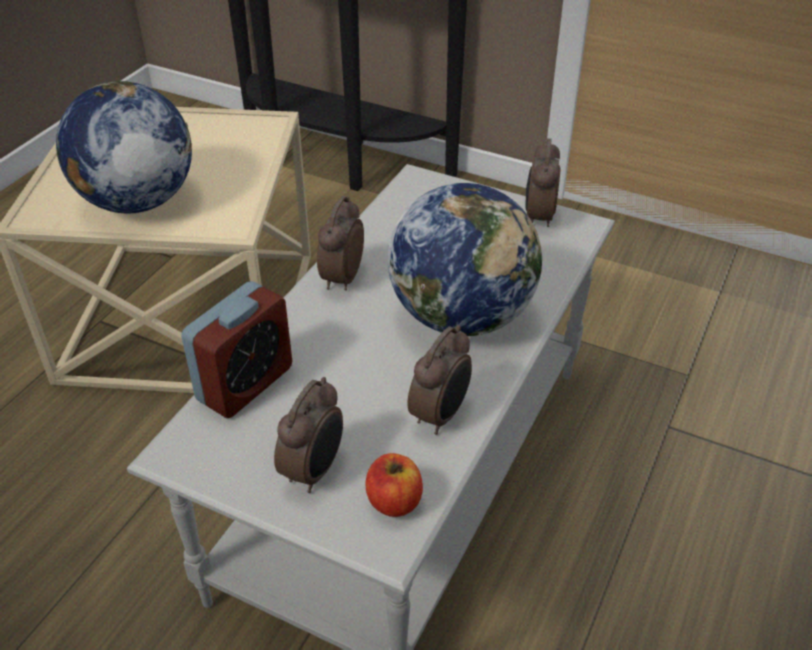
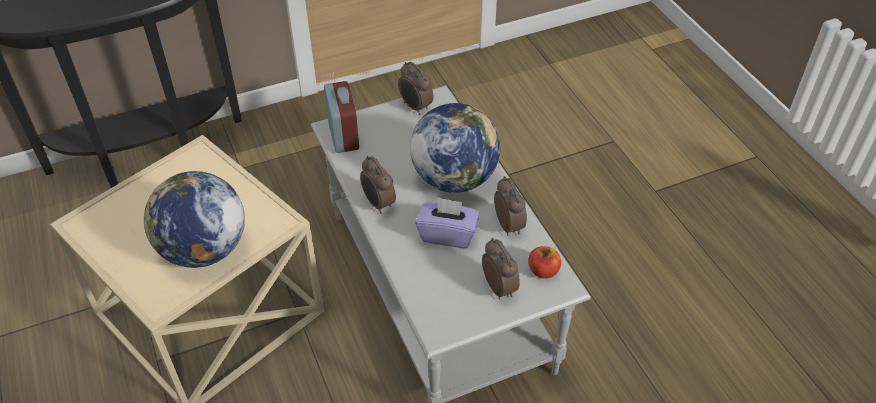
camera: 50 degrees left, 5 degrees up
(245, 384) = (417, 282): alarm clock -> alarm clock (343, 136)
(357, 365) = (448, 234): none -> purple tissue box

